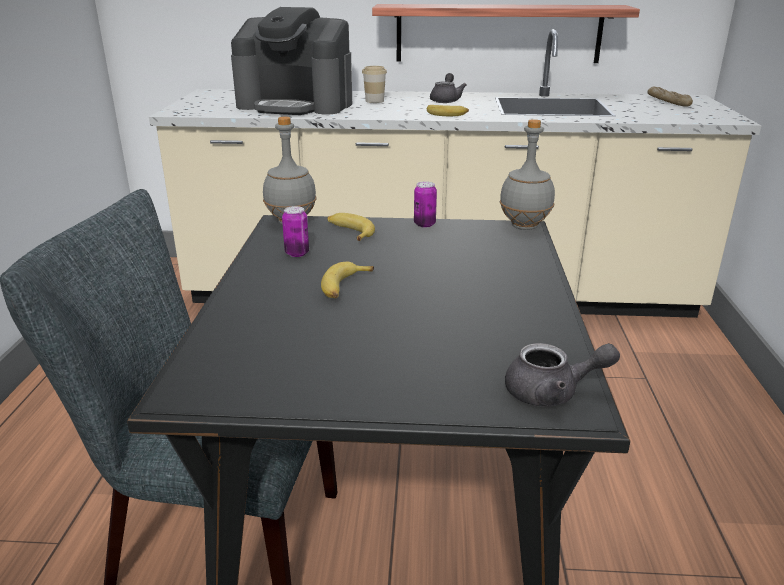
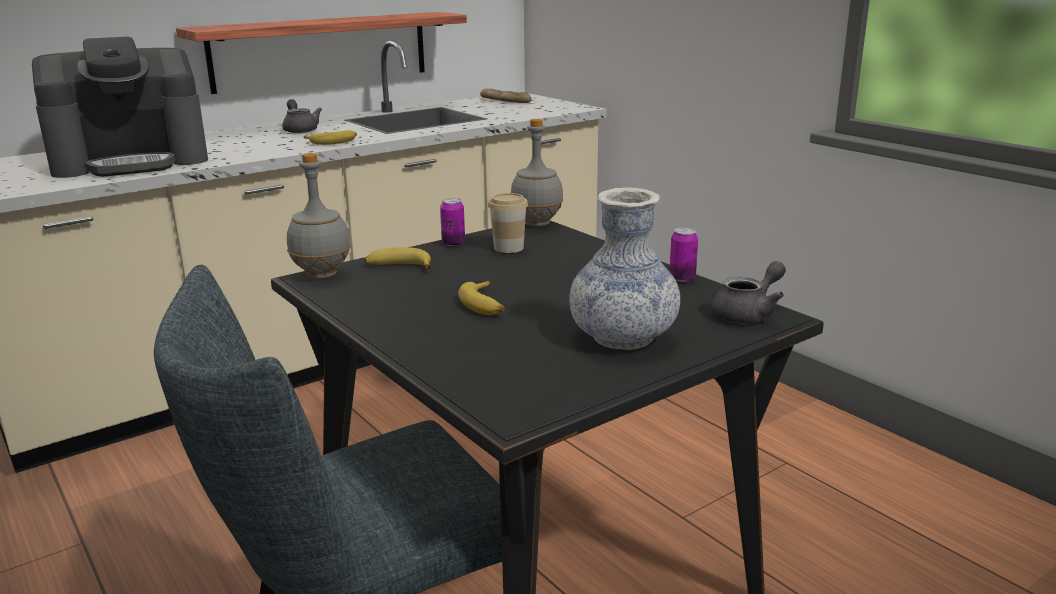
camera: 40 degrees left, 5 degrees down
(297, 253) = (385, 296): can -> can (682, 278)
(374, 101) = (221, 142): cup -> cup (508, 248)
(388, 364) = (623, 338): none -> vase

